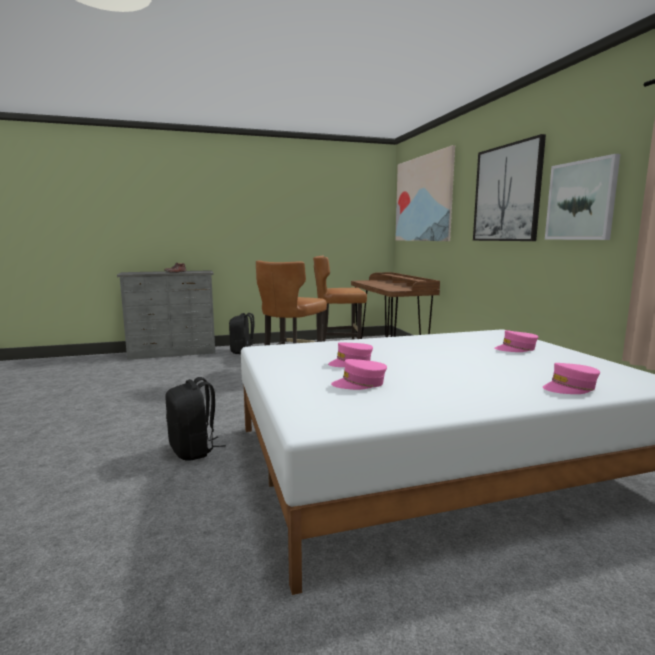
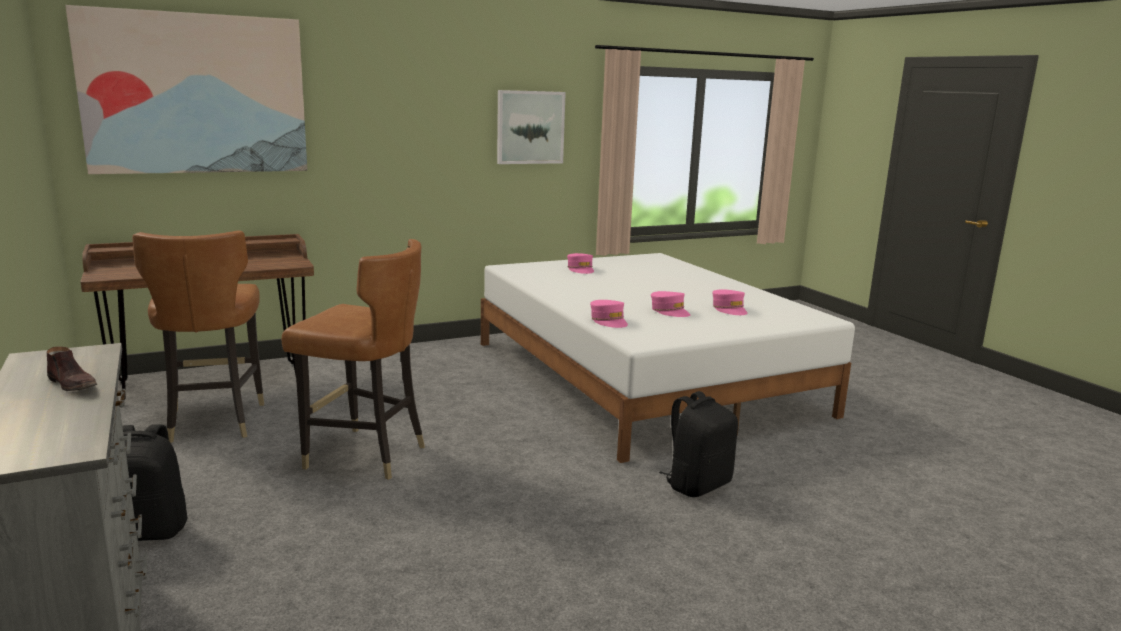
camera: 100 degrees left, 5 degrees up
(507, 193) = (427, 109): picture -> none
(570, 388) = (686, 270): pink cap -> pink cap (609, 321)

